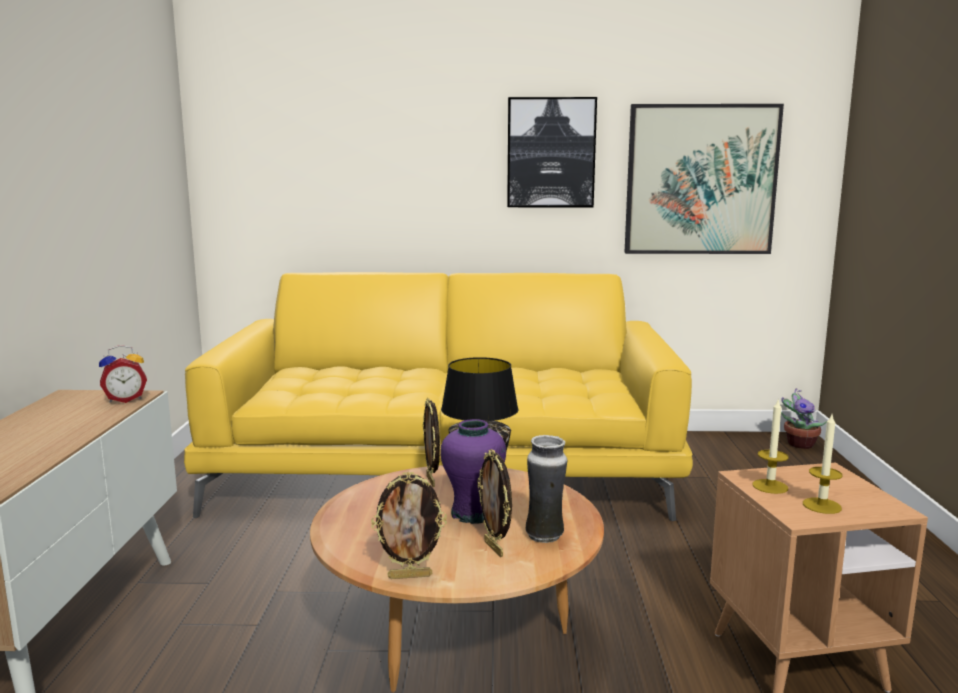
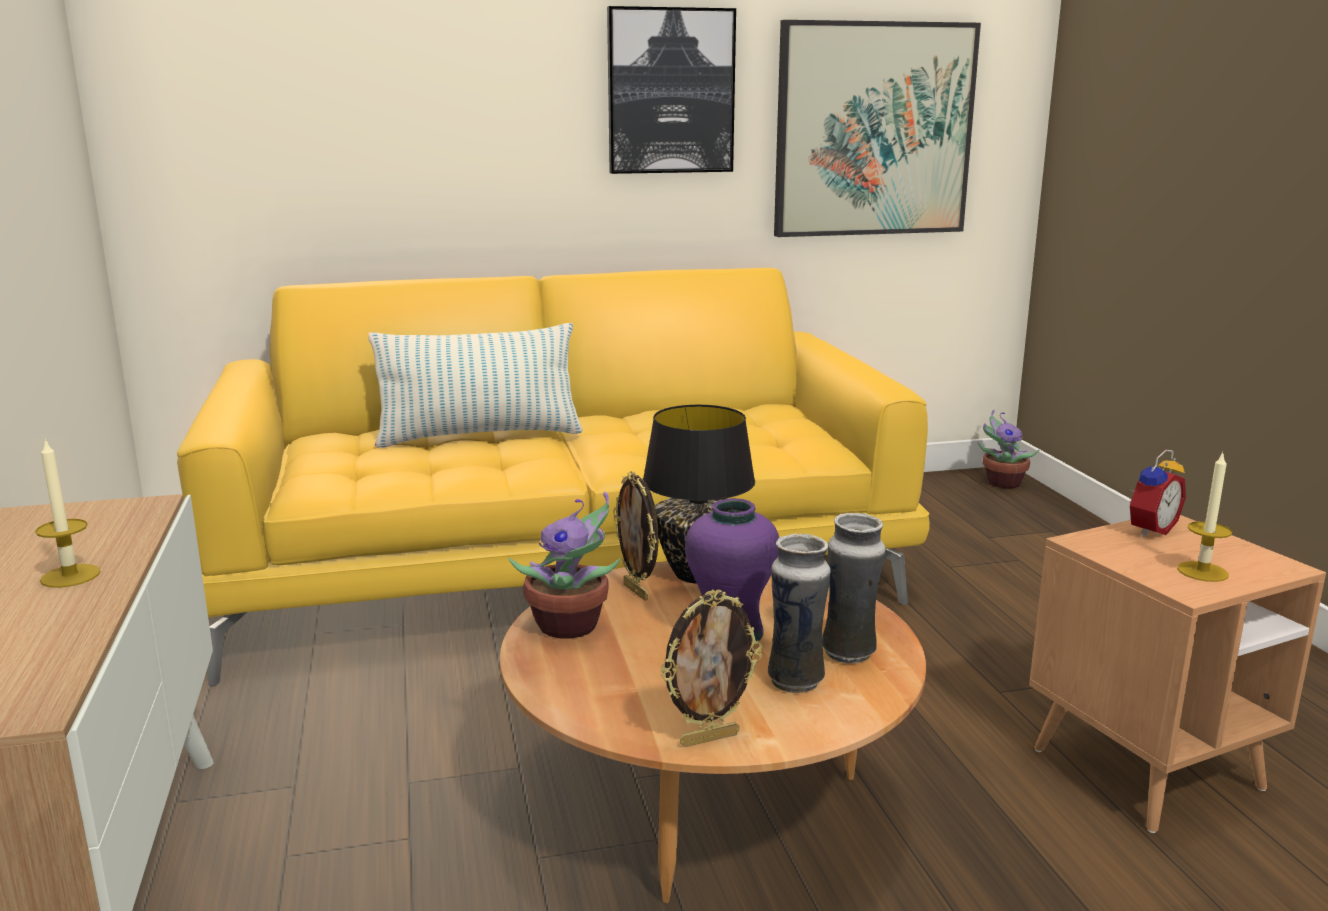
camera: 15 degrees left, 5 degrees up
(125, 399) = (132, 515): alarm clock -> alarm clock (1148, 530)
(374, 497) = (571, 627): none -> potted plant
(391, 375) = (480, 436): none -> pillow
(495, 548) = (796, 681): picture frame -> vase
(770, 486) = (1124, 552): candle -> candle (70, 576)

